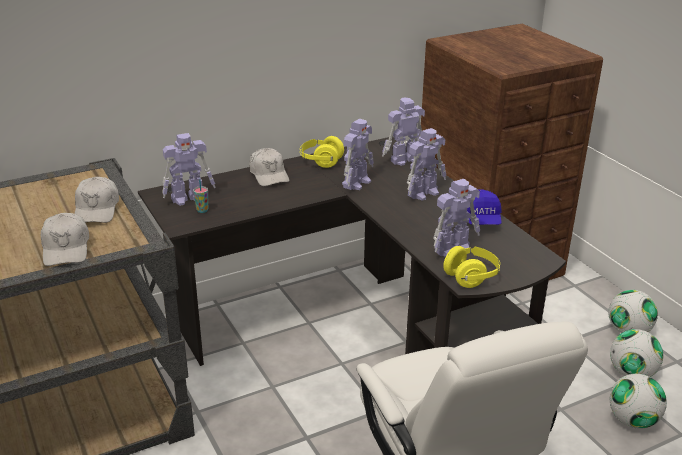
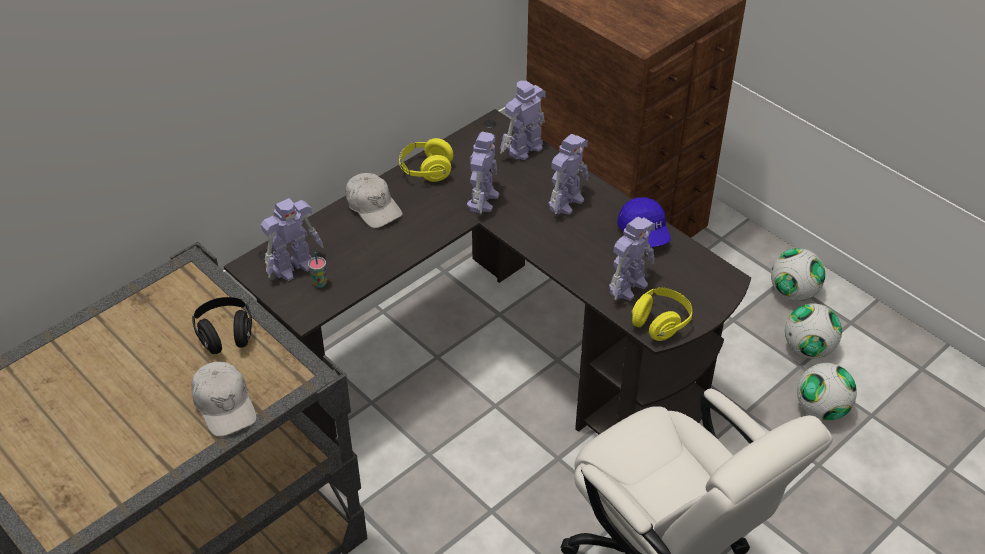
camera: 15 degrees left, 15 degrees up
(97, 209) = (225, 335): white cap -> black headphones

